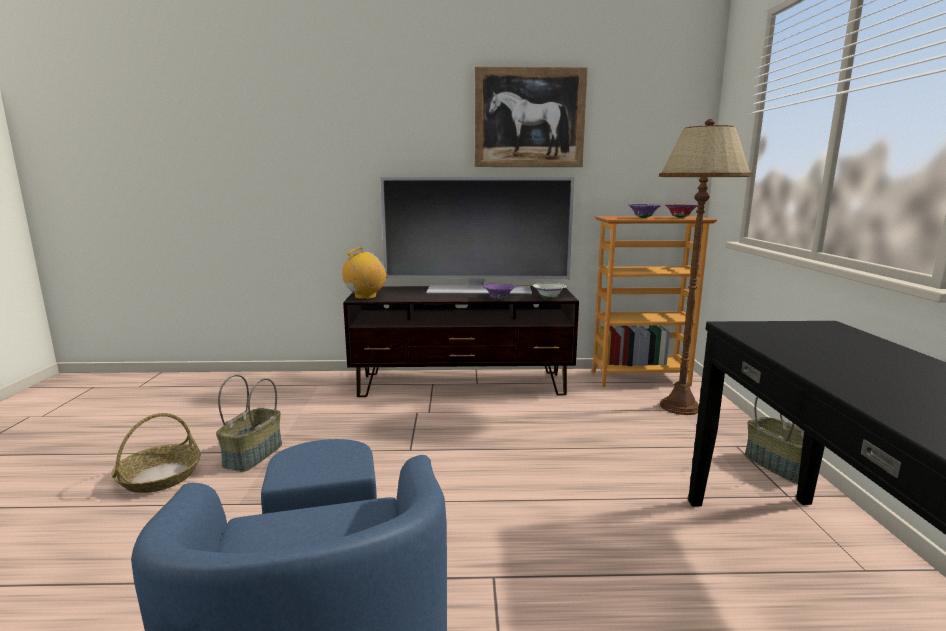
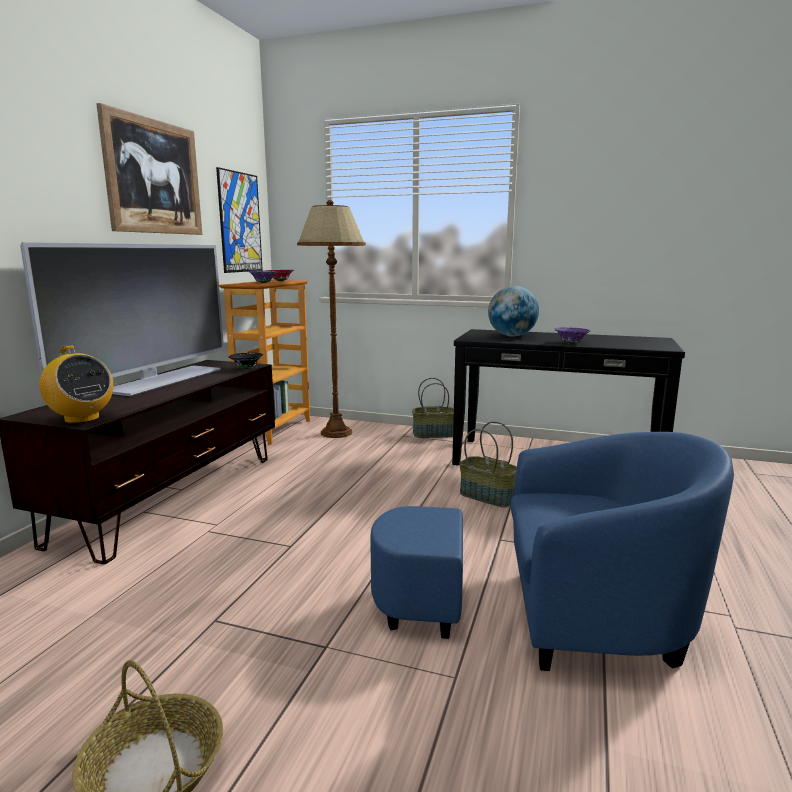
camera: 70 degrees left, 0 degrees up
(253, 455) = (186, 660): basket -> basket (488, 496)
(365, 297) = (81, 419): radio -> radio turned 150 degrees clockwise
(498, 298) = (215, 379): purple bowl -> purple bowl (571, 343)
(549, 298) = (246, 368): white bowl -> black bowl
(653, 152) = (240, 222): none -> picture
(822, 344) = (511, 336): none -> globe

